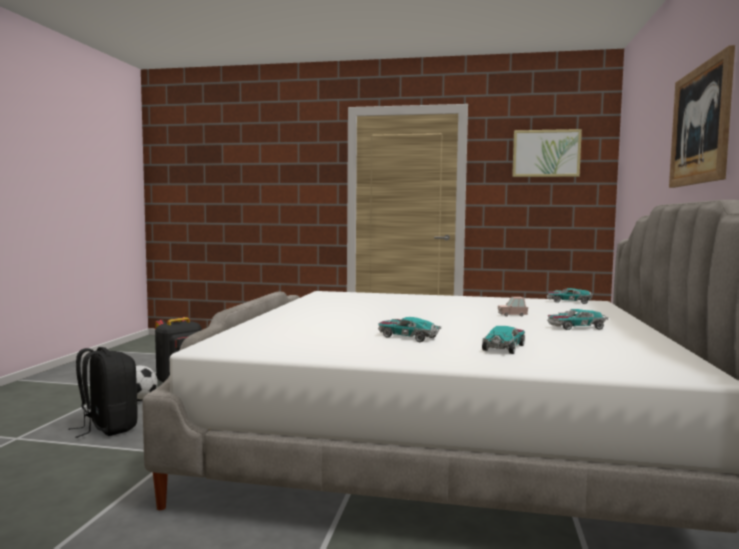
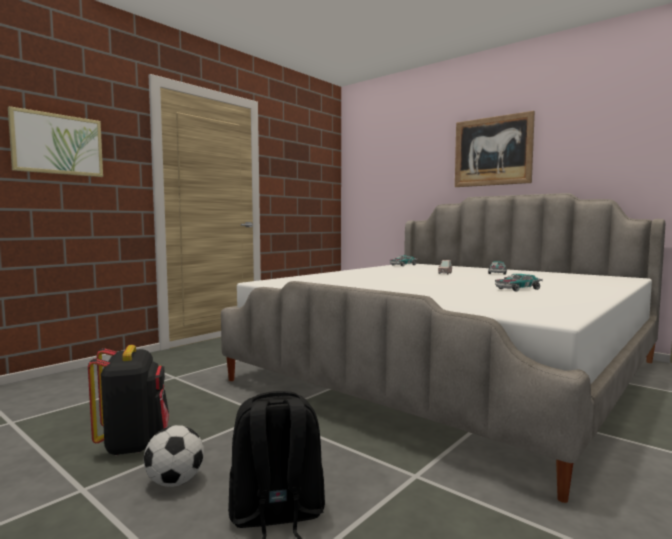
camera: 60 degrees left, 0 degrees up
(504, 347) = (558, 283): toy car -> none
(546, 153) = (307, 156): picture -> picture (57, 144)

